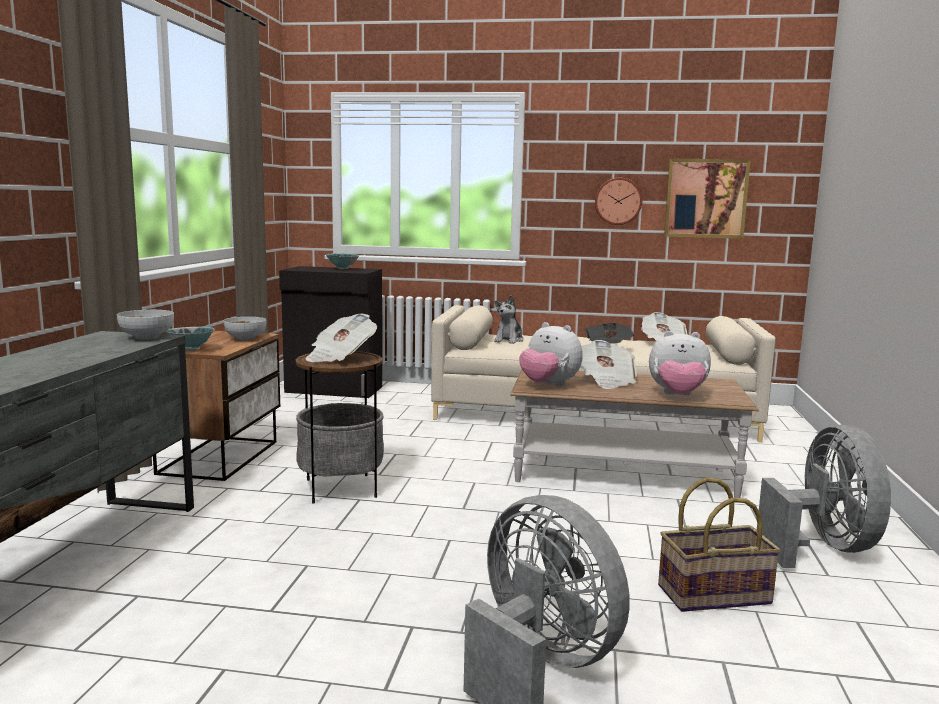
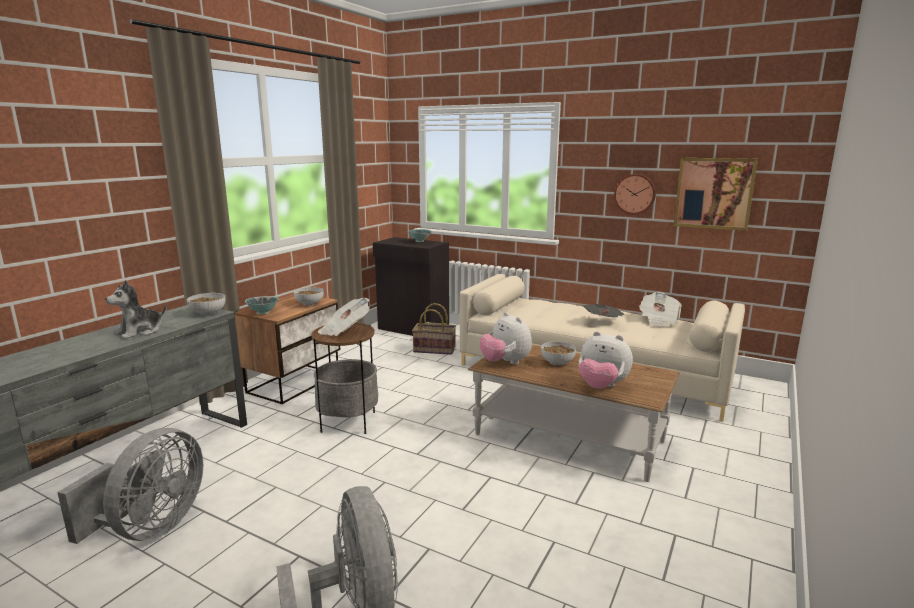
camera: 20 degrees right, 5 degrees up
(509, 340) = (529, 307): plush toy -> plush toy (140, 332)
(606, 381) = (557, 363): newspaper -> bowl
(713, 593) = (543, 576): basket -> basket (434, 349)
(822, 548) = (683, 549): grey fan -> grey fan (151, 528)

